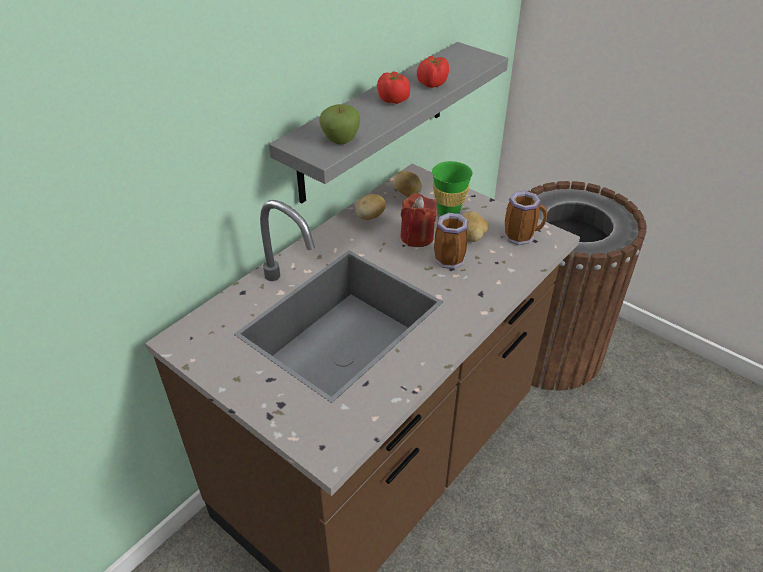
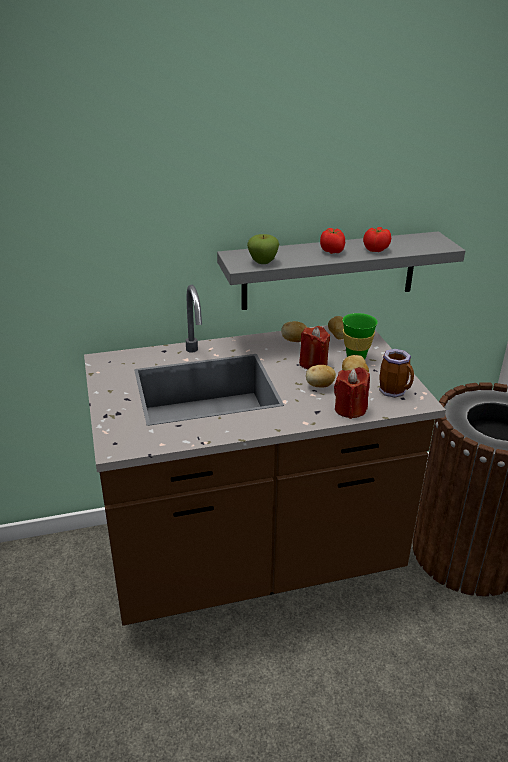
camera: 35 degrees right, 10 degrees down
(451, 261) = (319, 386): mug -> potato
(506, 276) = (350, 409): none -> red candle

